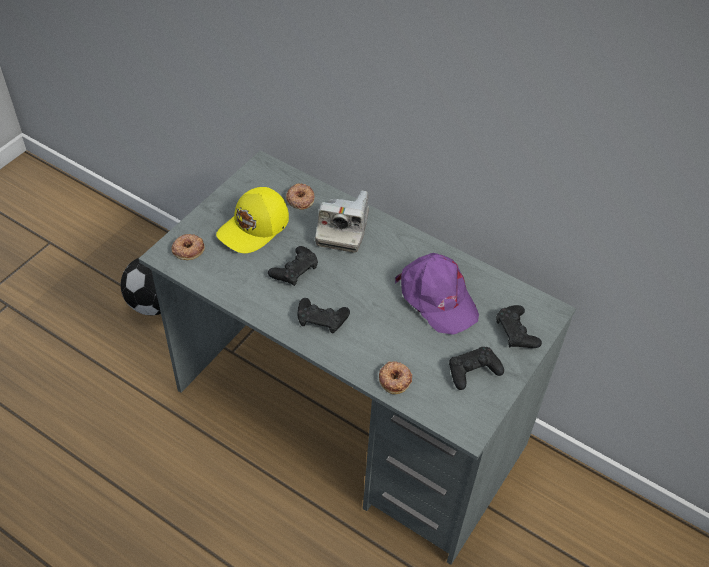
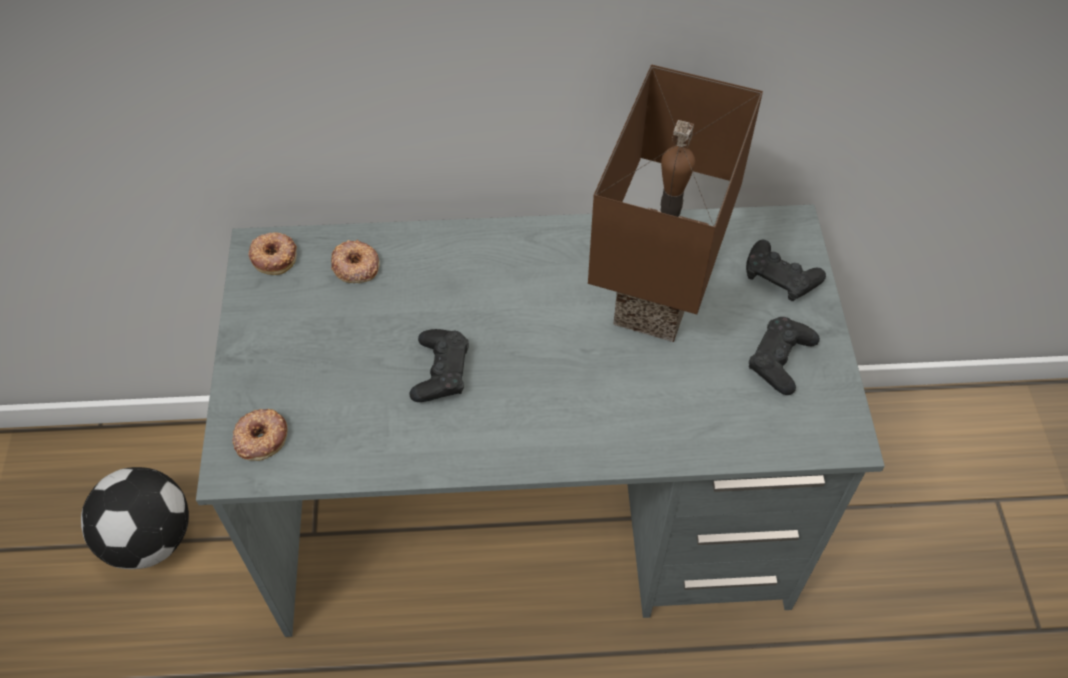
camera: 35 degrees left, 5 degrees up
(255, 228) = (330, 345): yellow cap -> none
(321, 319) = (539, 415): black game controller -> none
(342, 229) = (451, 274): camera -> none
(395, 379) = (703, 434): donut -> donut (274, 256)
(436, 298) = (652, 292): purple cap -> brown table lamp

